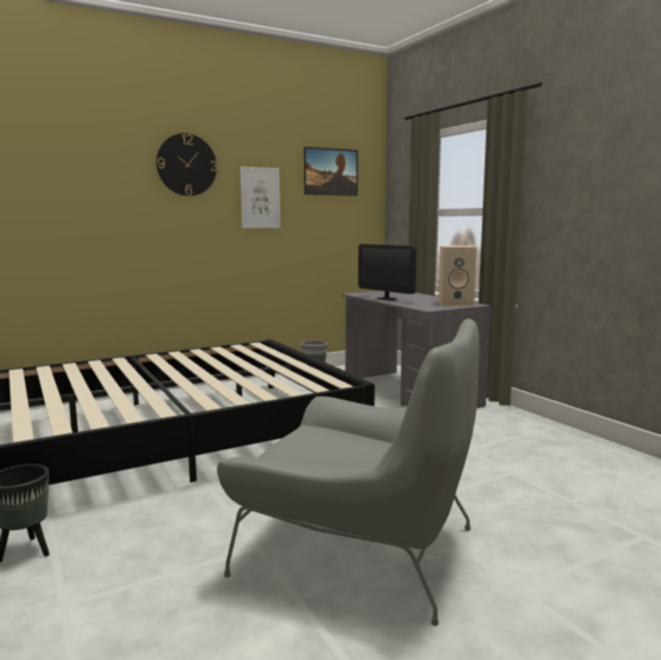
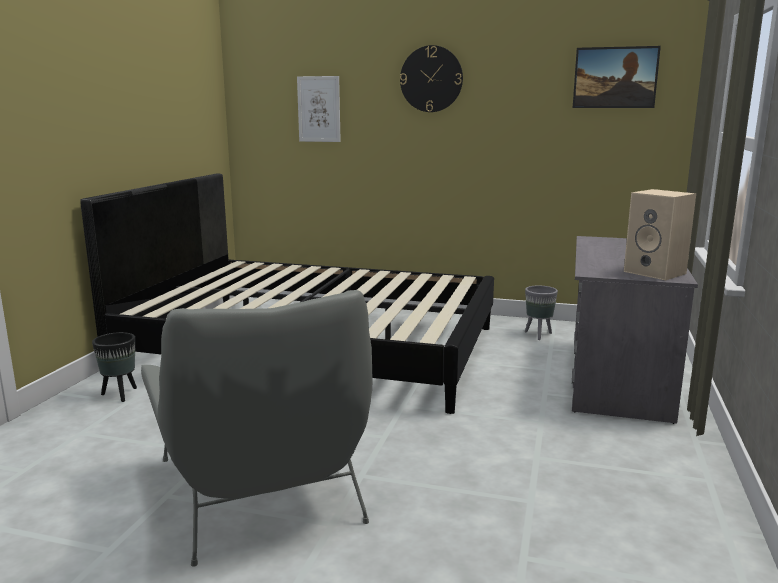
camera: 45 degrees right, 5 degrees up
(260, 198) = (513, 113): picture -> picture (319, 109)
(387, 299) = (597, 251): monitor -> none

